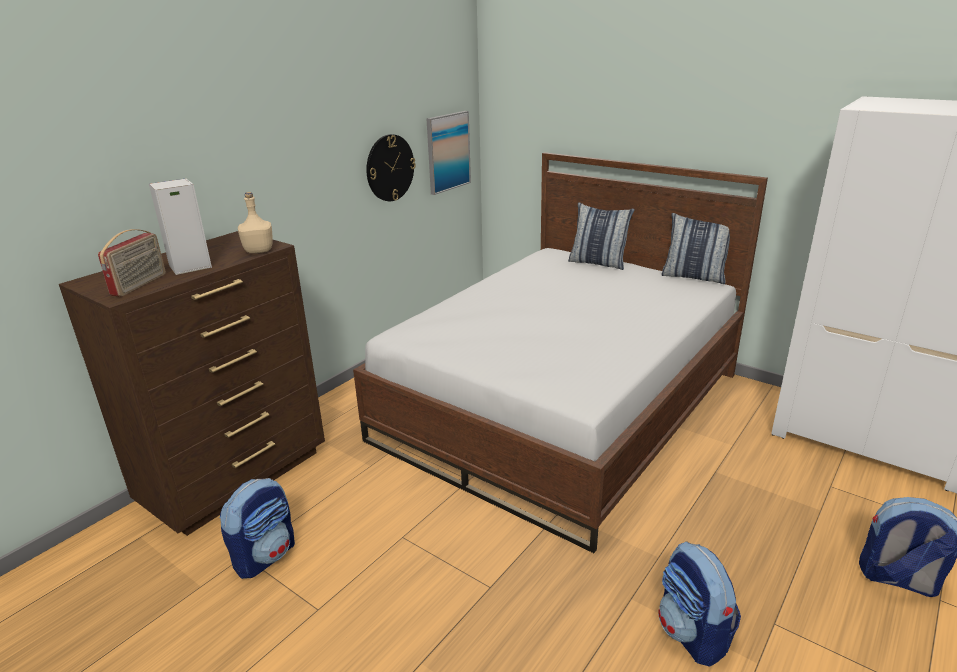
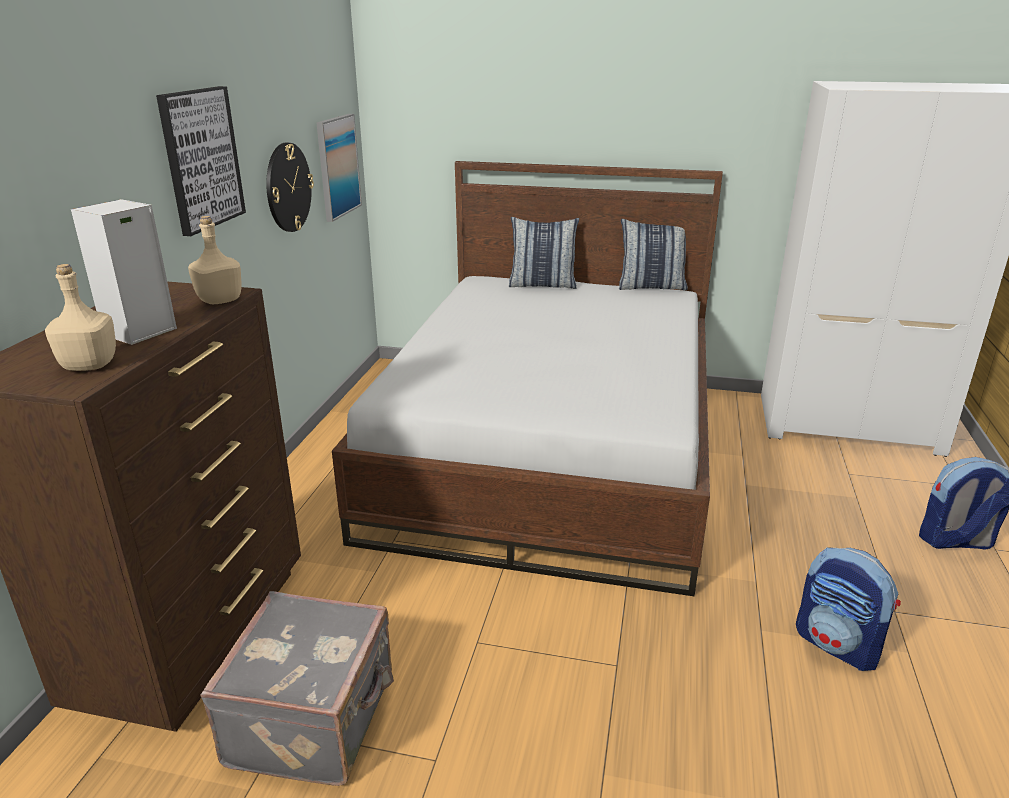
camera: 25 degrees left, 0 degrees up
(140, 285) = (90, 365): radio -> beige bottle
(265, 555) = (315, 720): backpack -> grey suitcase
(301, 147) = (201, 159): none -> picture

